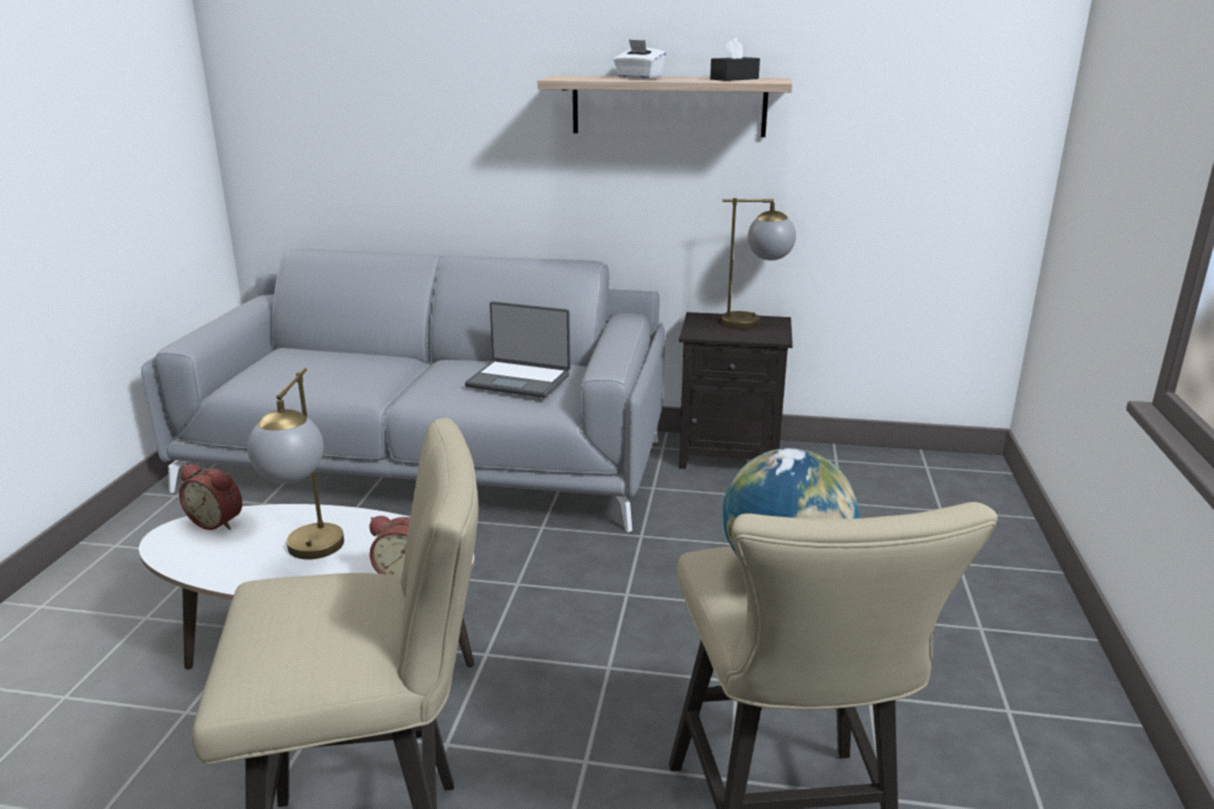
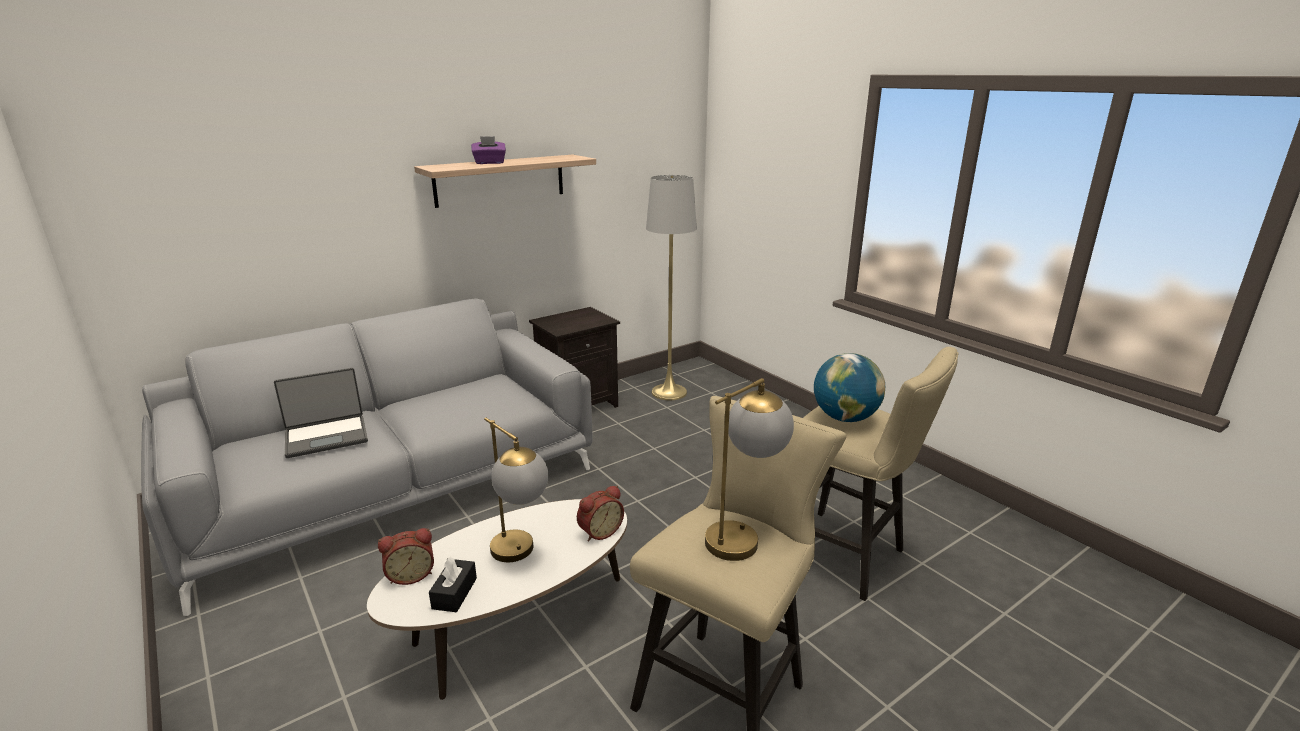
camera: 45 degrees left, 0 degrees up
(519, 380) = (481, 396): laptop -> laptop (326, 437)
(639, 78) = (489, 163): white tissue box -> purple tissue box
(734, 79) = (550, 158): black tissue box -> black tissue box (454, 593)
(754, 323) = (579, 315): table lamp -> table lamp (743, 534)
(876, 485) = (669, 392): none -> grey floor lamp

